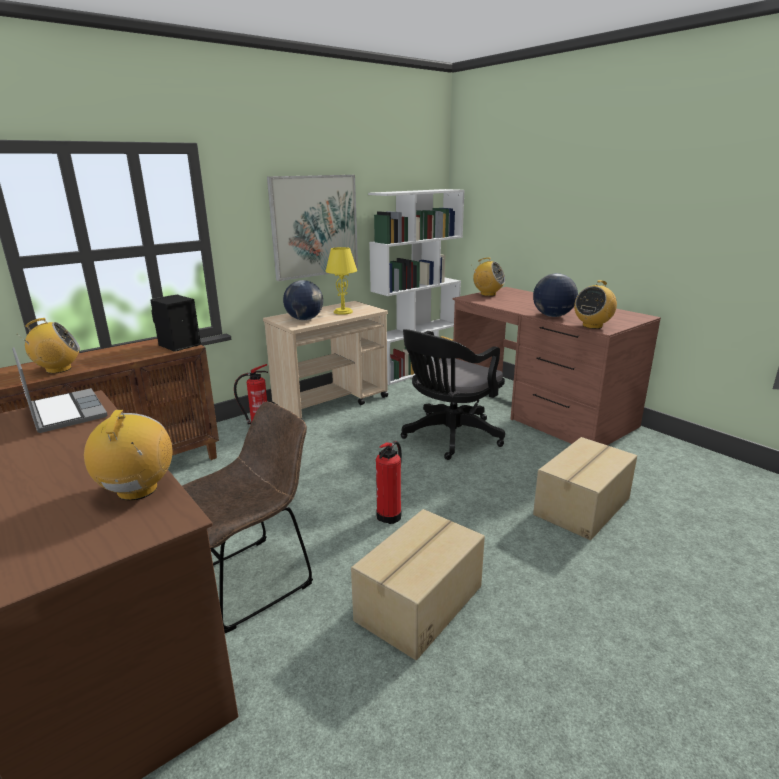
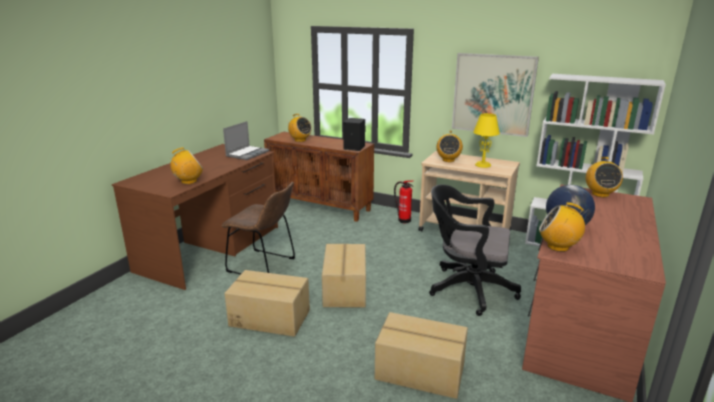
camera: 65 degrees right, 0 degrees up
(304, 319) = (448, 160): globe -> radio
(390, 515) = (344, 289): fire extinguisher -> cardboard box

